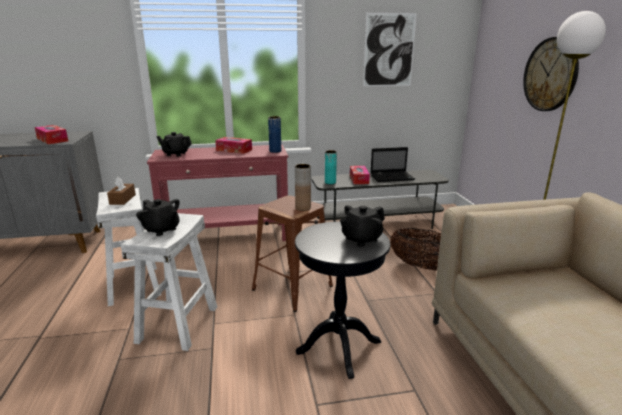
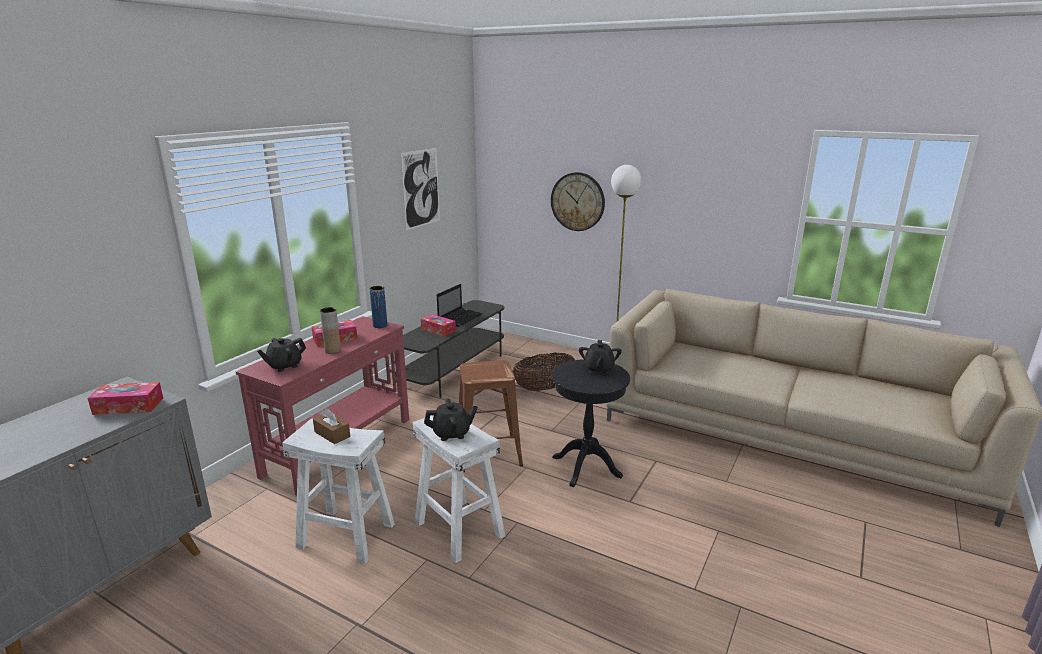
camera: 50 degrees left, 0 degrees up
(303, 208) = (499, 368): brown vase -> brown vase (333, 351)
(330, 182) = (422, 342): turquoise vase -> none

